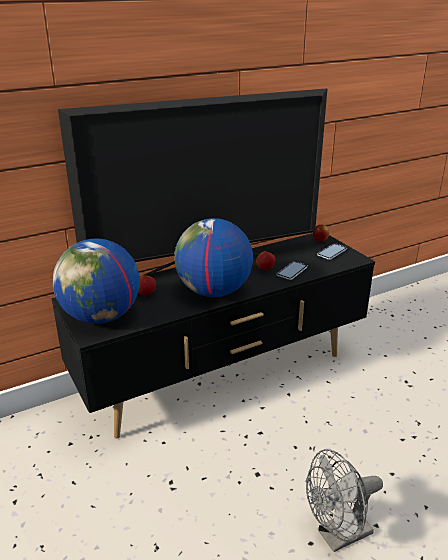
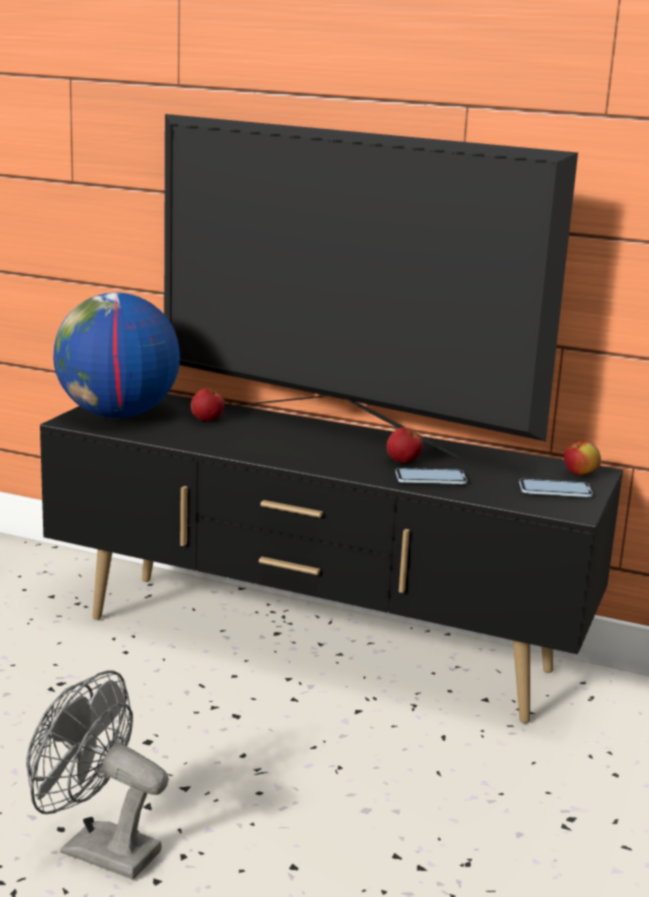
camera: 50 degrees right, 10 degrees down
(213, 292) = (277, 449): globe -> none

